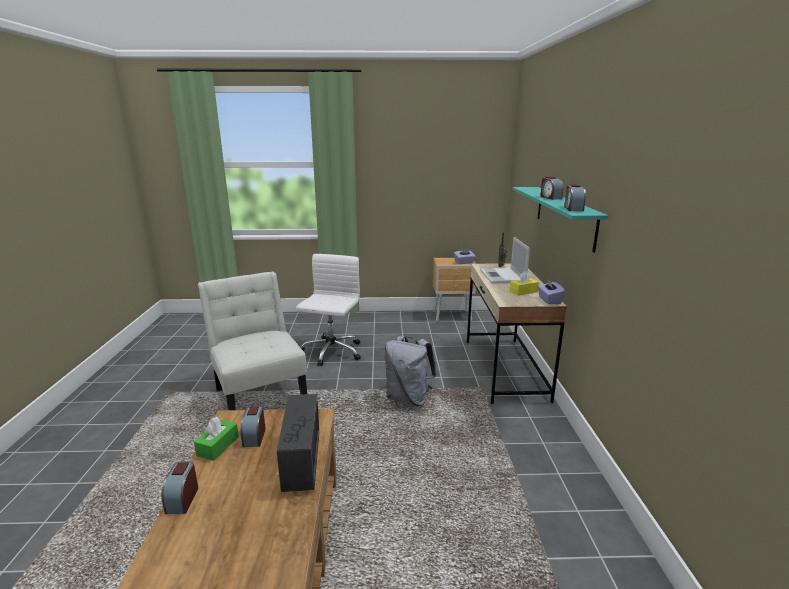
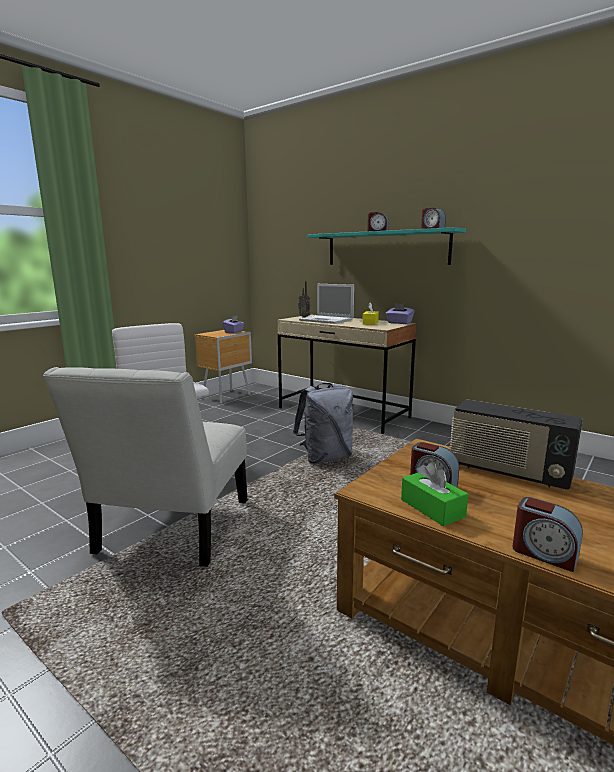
camera: 50 degrees left, 5 degrees down
(260, 394) = (171, 531): white chair -> white chair turned 90 degrees counterclockwise

